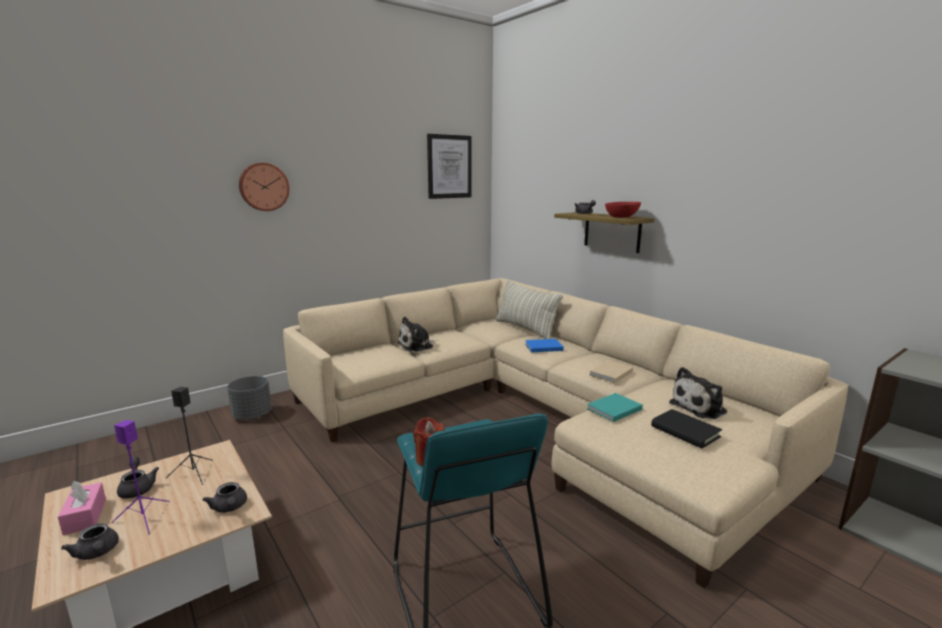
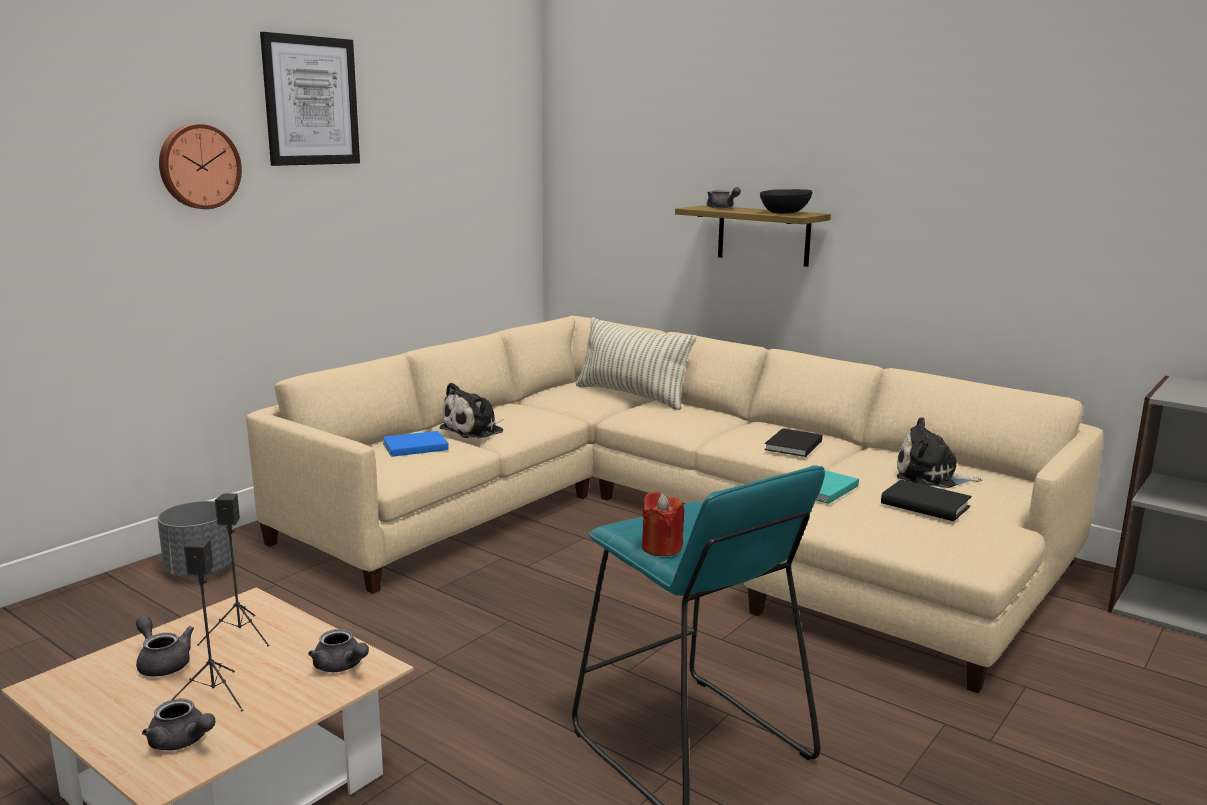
camera: 15 degrees left, 0 degrees up
(85, 516) = (111, 706): pink tissue box -> none
(144, 519) = (215, 696): purple speaker -> black speaker
(449, 167) = (481, 130): picture -> picture (311, 101)
(542, 347) = (675, 418): blue book -> blue book (413, 446)
(609, 373) = (792, 446): beige book -> black book
(621, 217) = (785, 213): red bowl -> black bowl
(700, 407) = (930, 477): plush toy -> plush toy turned 60 degrees clockwise

